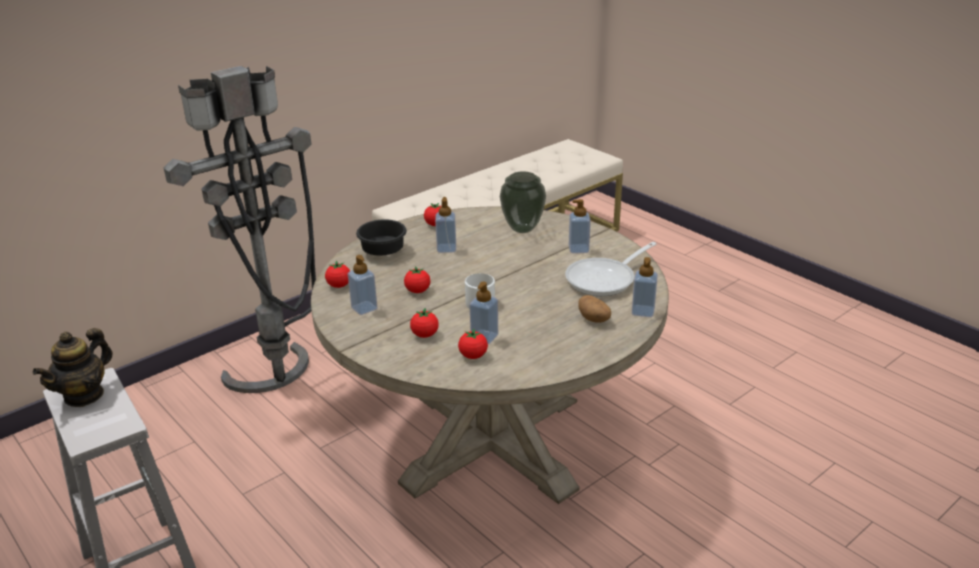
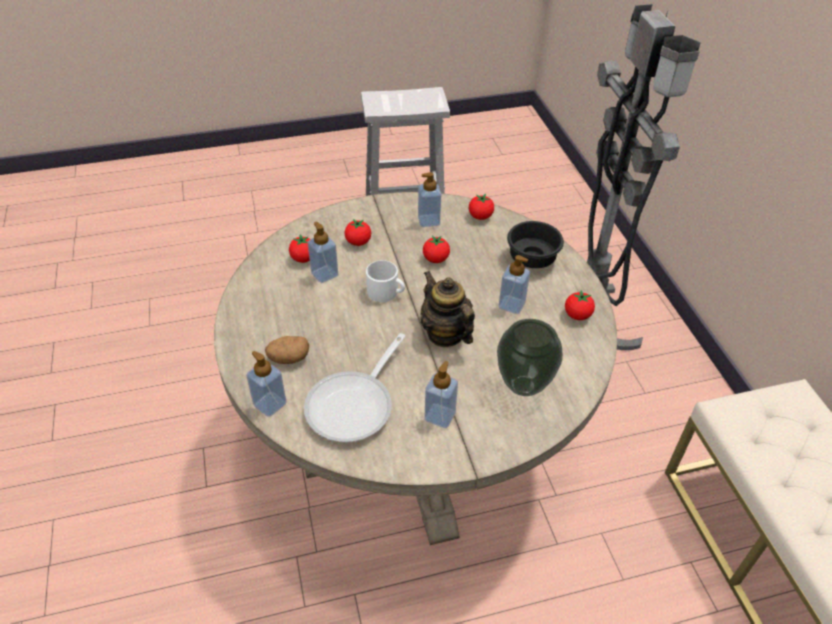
camera: 115 degrees right, 15 degrees up
(84, 395) = (422, 99): teapot -> teapot (445, 334)
(605, 279) = (354, 405): frying pan -> frying pan turned 135 degrees counterclockwise

